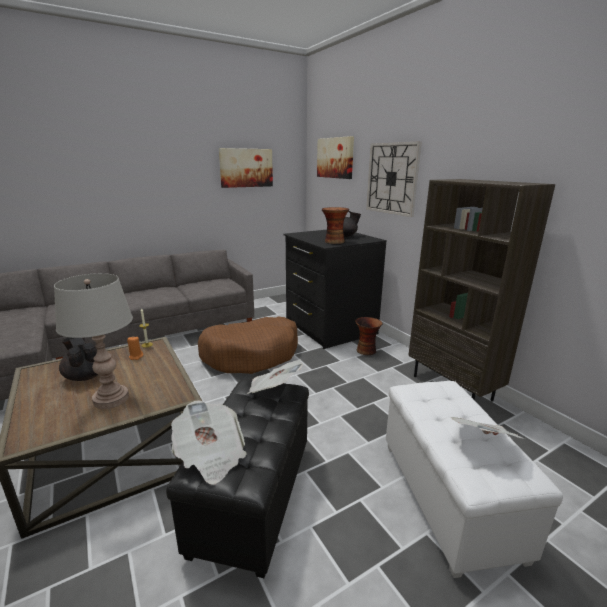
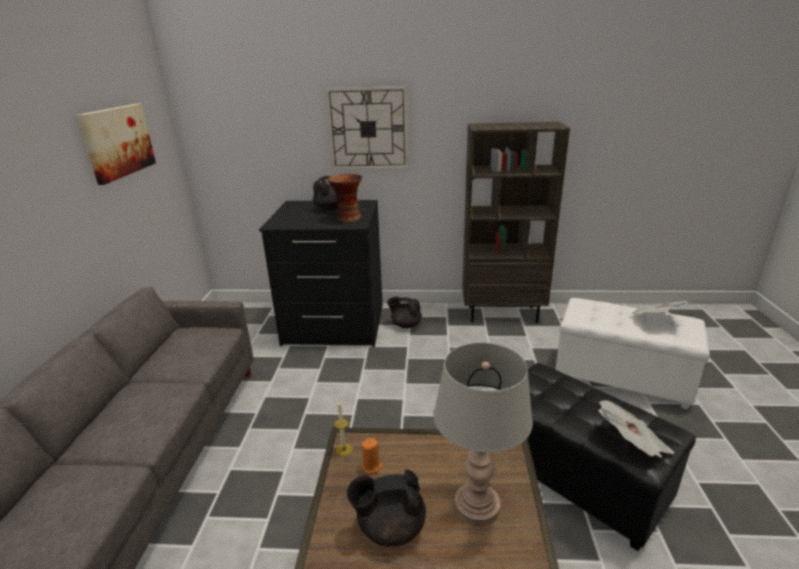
camera: 55 degrees left, 5 degrees up
(251, 354) = (328, 399): brown dog bed -> none
(274, 389) = (538, 379): newspaper -> none
(335, 158) = (250, 107): picture -> none
(366, 350) = (405, 325): vase -> black teapot

